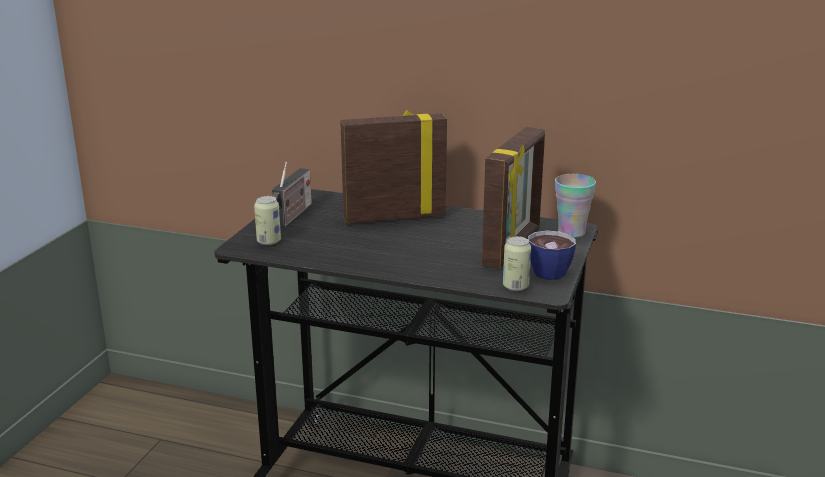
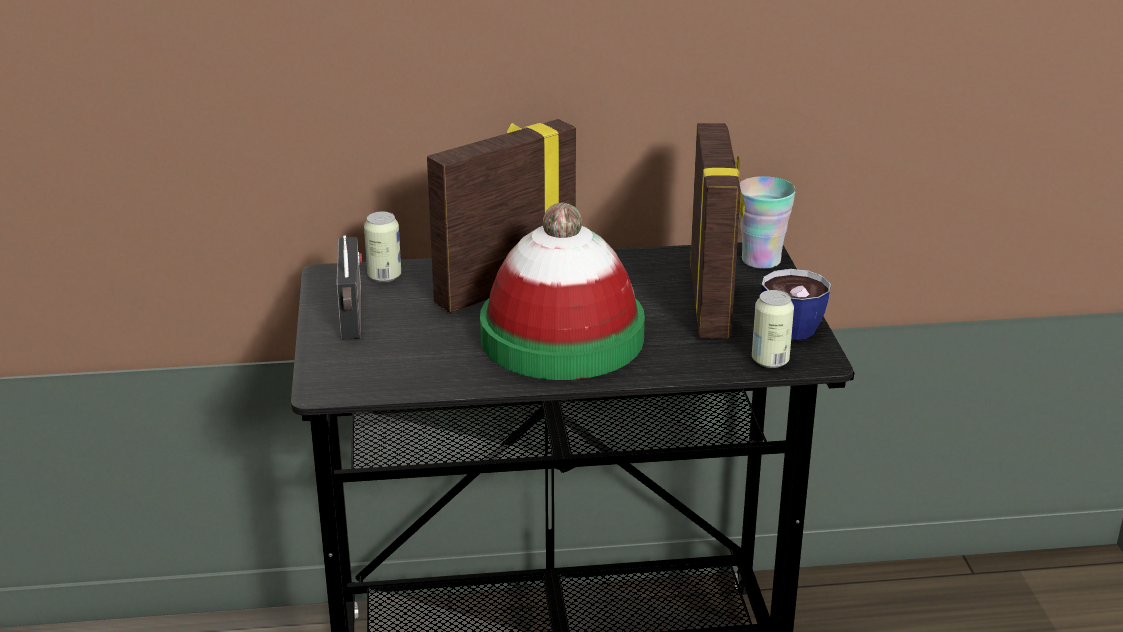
camera: 25 degrees left, 5 degrees up
(269, 241) = (361, 368): can -> can (384, 276)
(399, 248) = (562, 337): none -> hat

